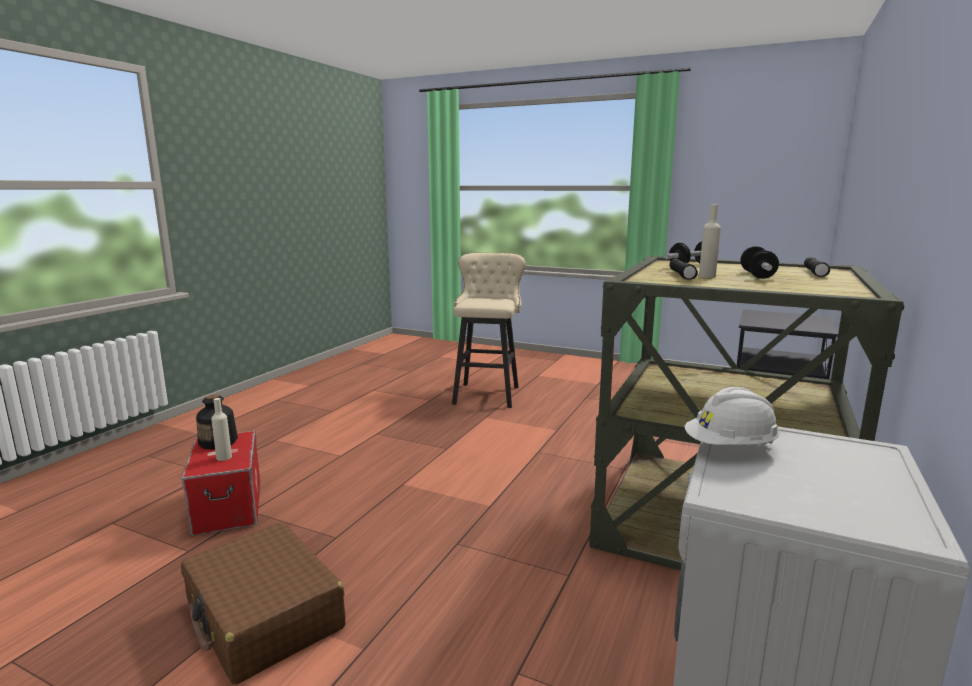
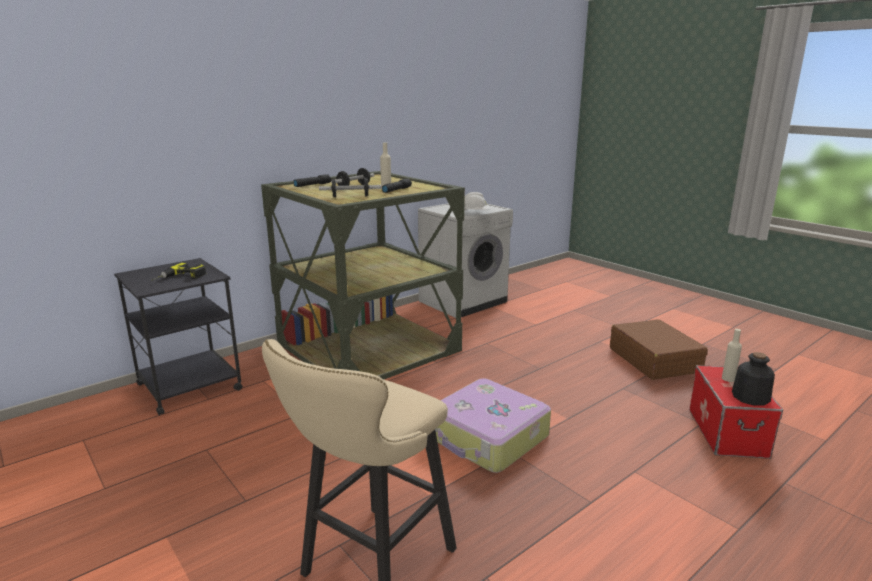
camera: 155 degrees left, 5 degrees up
(470, 452) = (487, 438): none -> suitcase
(769, 319) = (180, 278): none -> power drill

